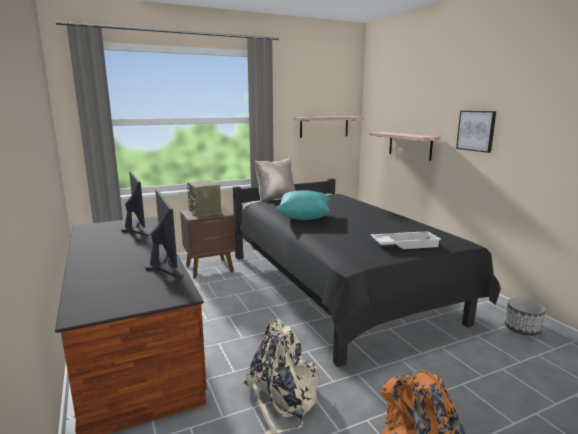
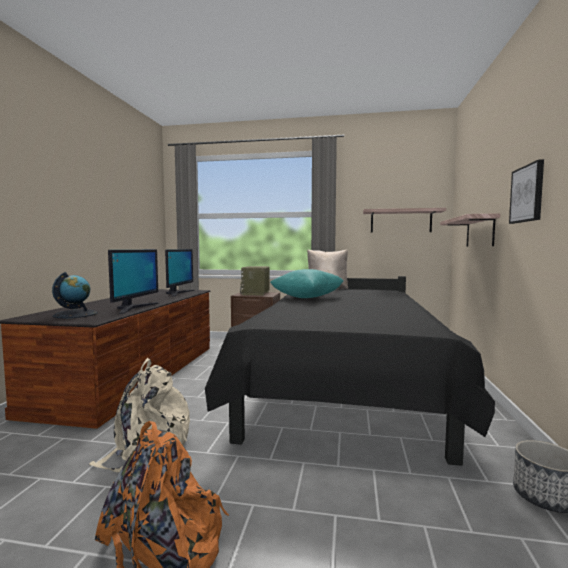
camera: 35 degrees right, 10 degrees down
(129, 292) = (75, 314): none -> globe
(404, 244) = (346, 320): white tray -> none

